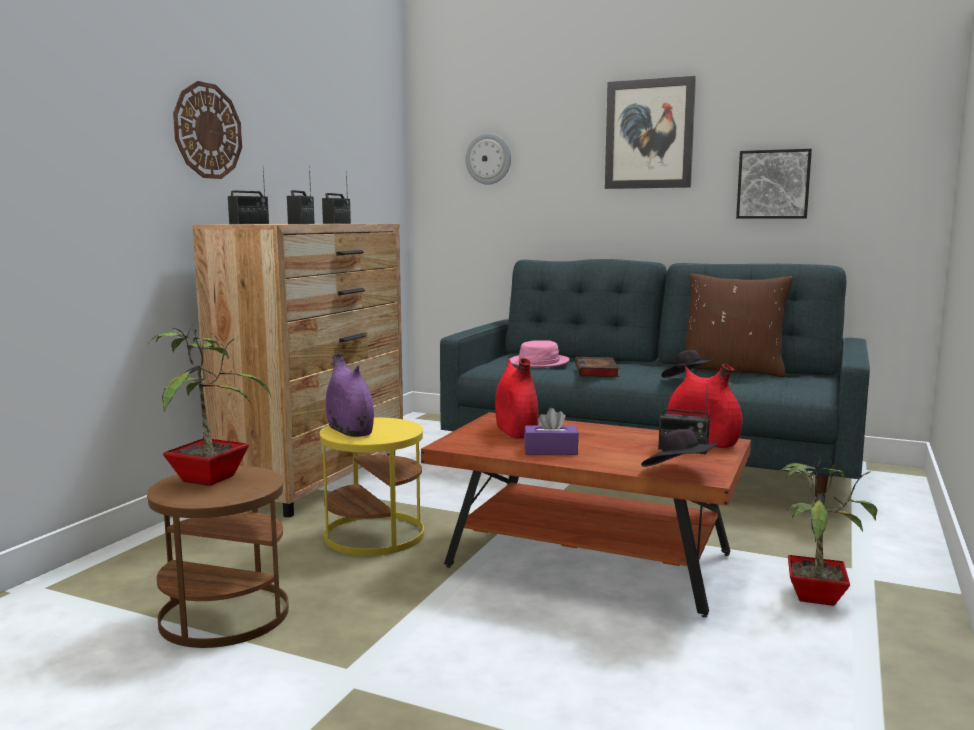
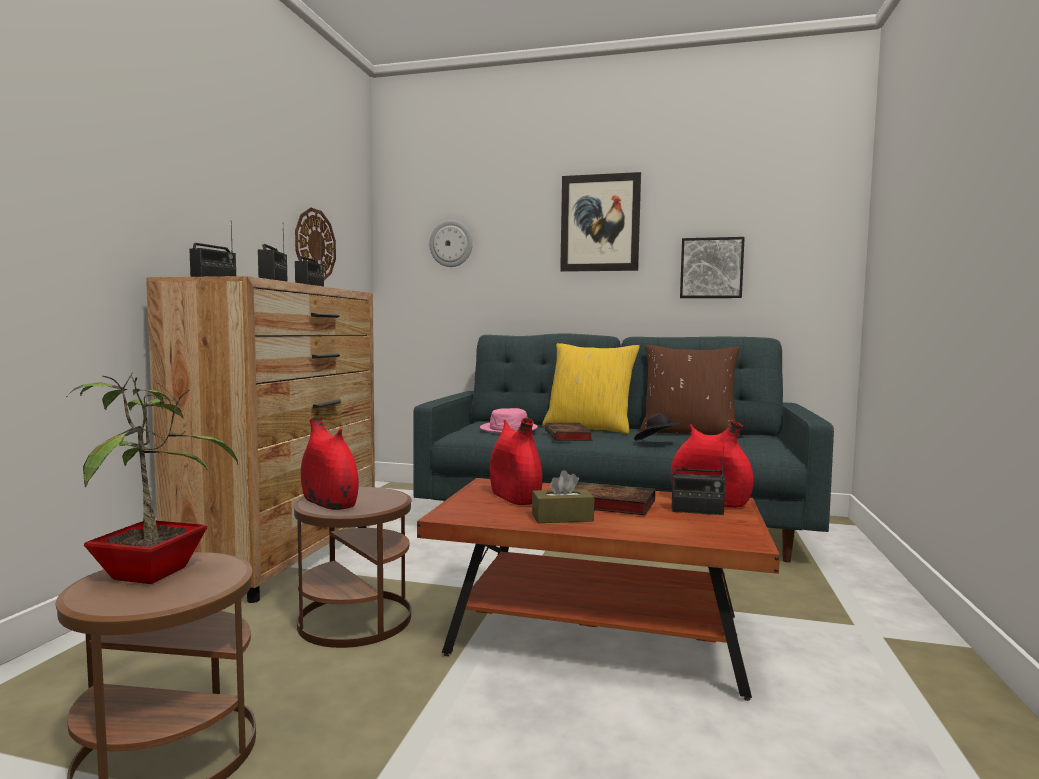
camera: 10 degrees left, 5 degrees down
(207, 131) = (168, 181): wall clock -> wall clock (315, 245)
(349, 431) = (329, 503): purple vase -> red vase
(374, 535) = (355, 619): yellow side table -> brown side table
(550, 450) = (562, 517): purple tissue box -> brown tissue box
(599, 440) = (606, 504): none -> book
(626, 362) = (589, 428): none -> yellow pillow
(679, 473) = (714, 538): black hat -> none
(815, 595) = (841, 661): potted plant -> none

